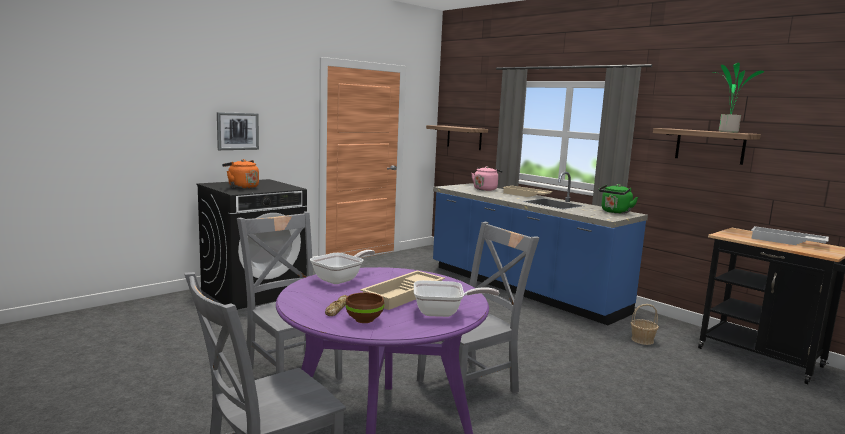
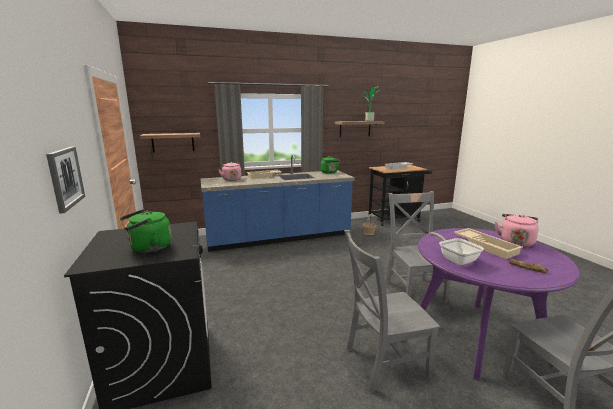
camera: 65 degrees left, 5 degrees up
(242, 187) = (148, 248): orange kettle -> green kettle
(364, 320) = (544, 263): brown bowl -> none
(444, 313) = (515, 242): frying pan -> pink kettle

